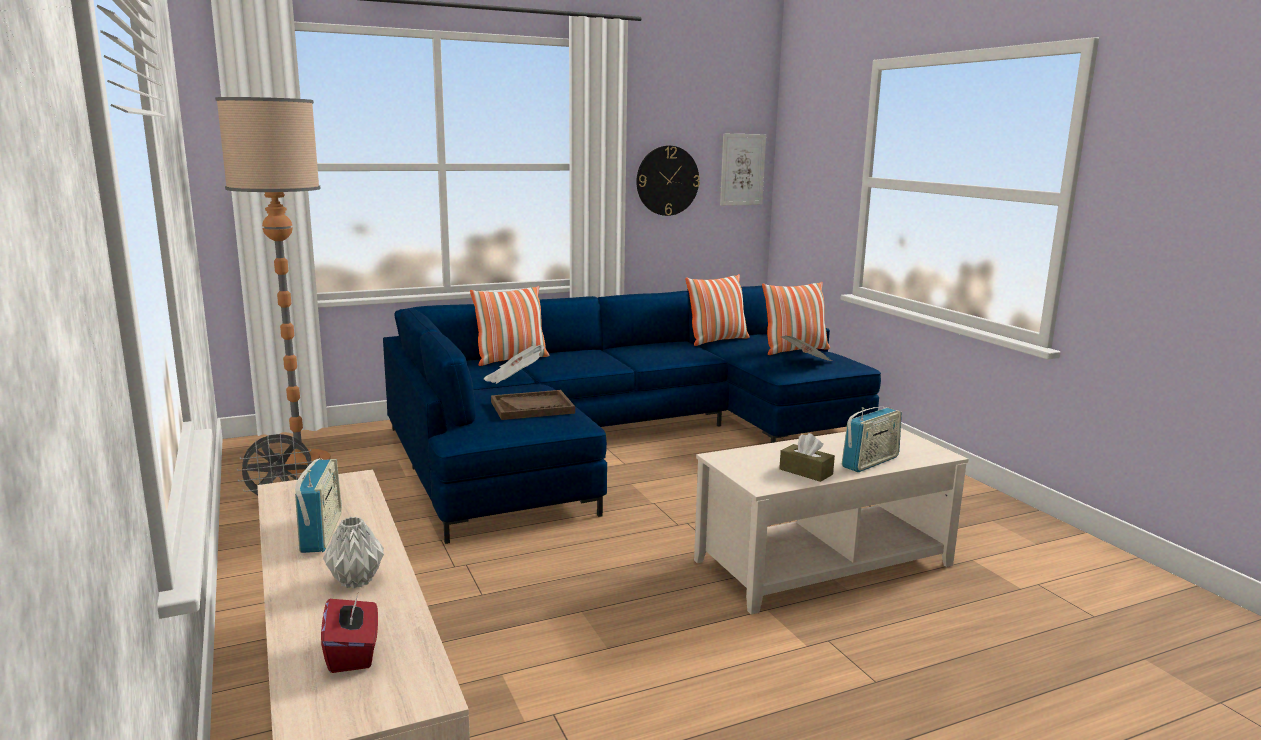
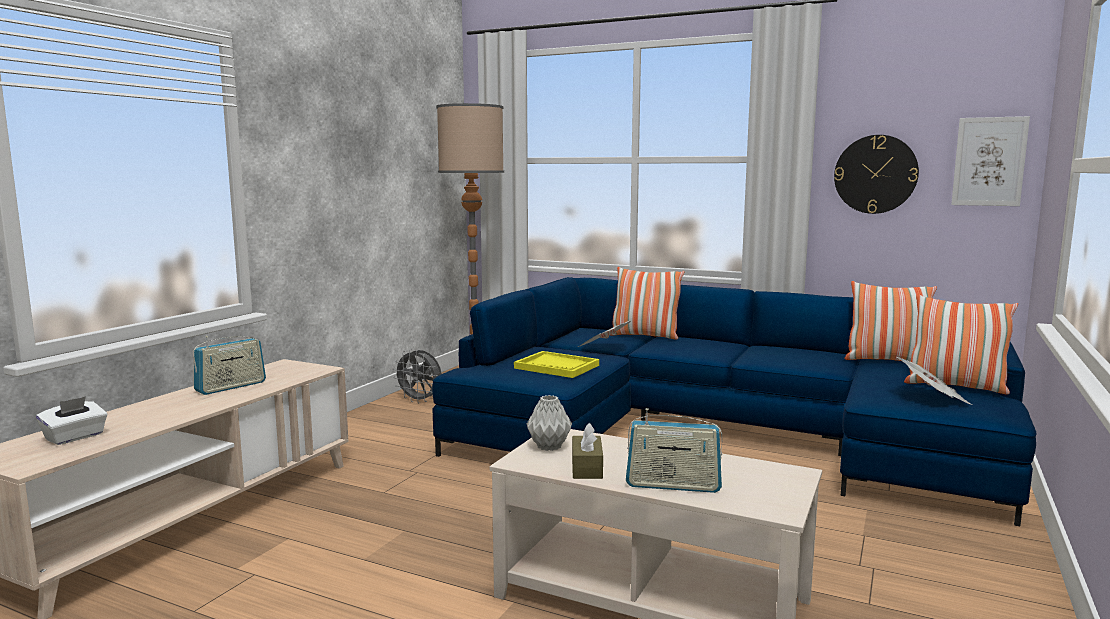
camera: 50 degrees right, 5 degrees down
(353, 653) = (75, 437): red tissue box -> white tissue box
(357, 581) = (171, 411): grey vase -> grey vase (549, 447)
(532, 407) = (557, 367): brown tray -> yellow tray

